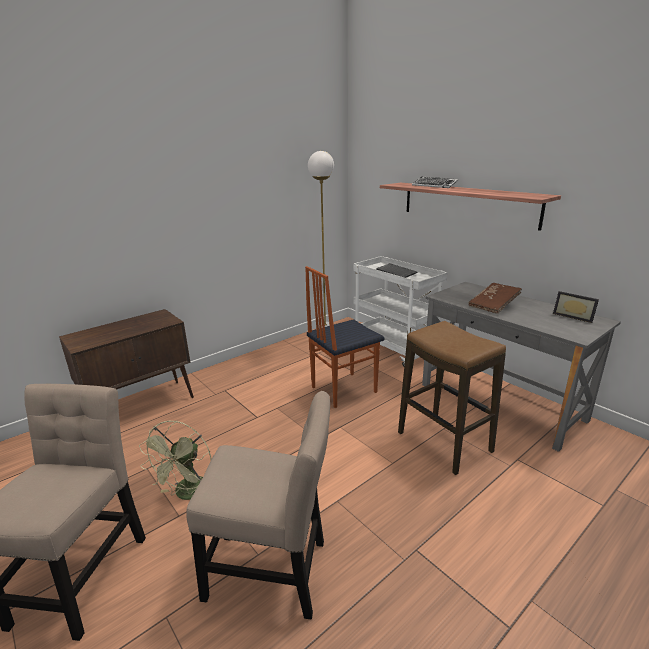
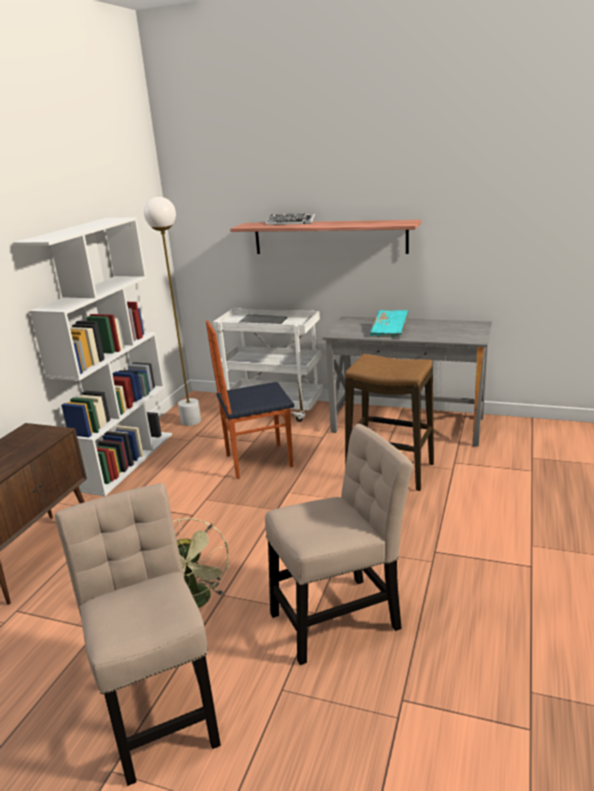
camera: 30 degrees left, 0 degrees up
(257, 356) = (126, 460): none -> white bookcase
(343, 389) = (258, 460): chair -> chair turned 45 degrees clockwise
(494, 305) = (389, 331): brown book -> turquoise book
(574, 316) = (457, 325): picture frame -> none

